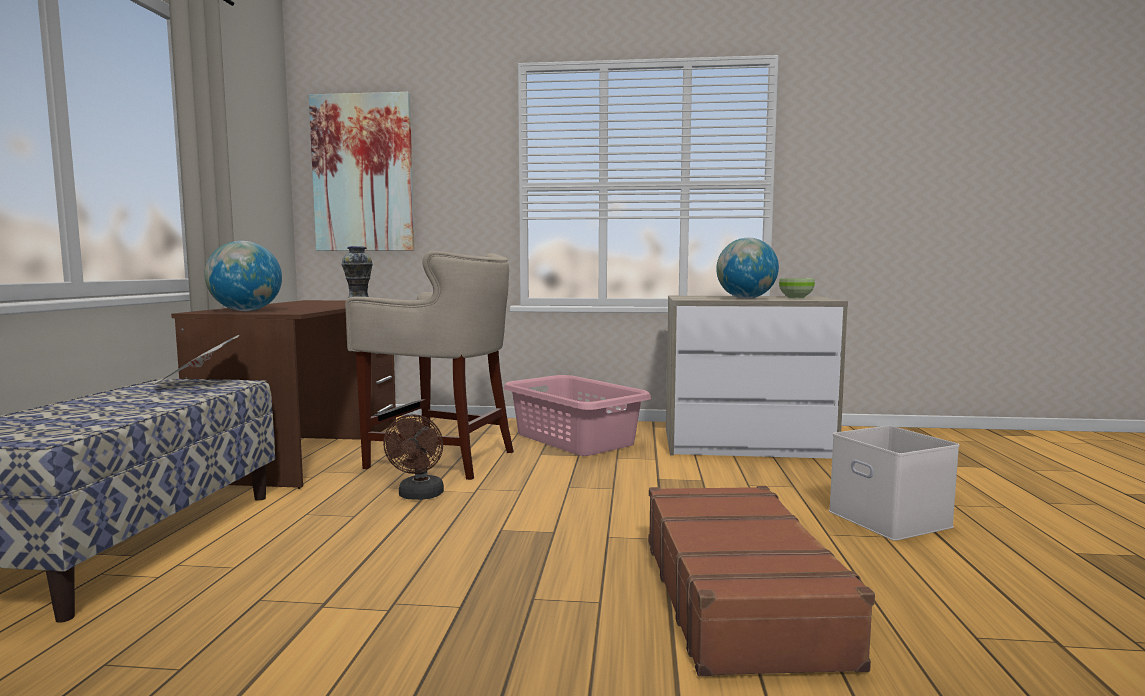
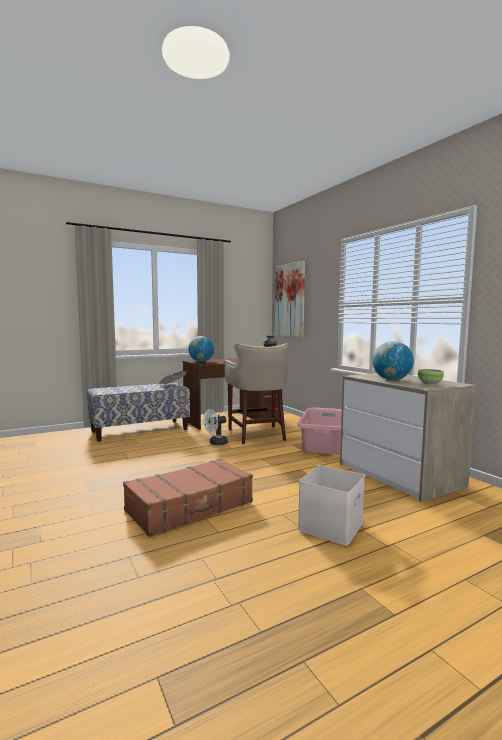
camera: 55 degrees right, 0 degrees up
(419, 496) = (215, 443): brown fan -> white fan

